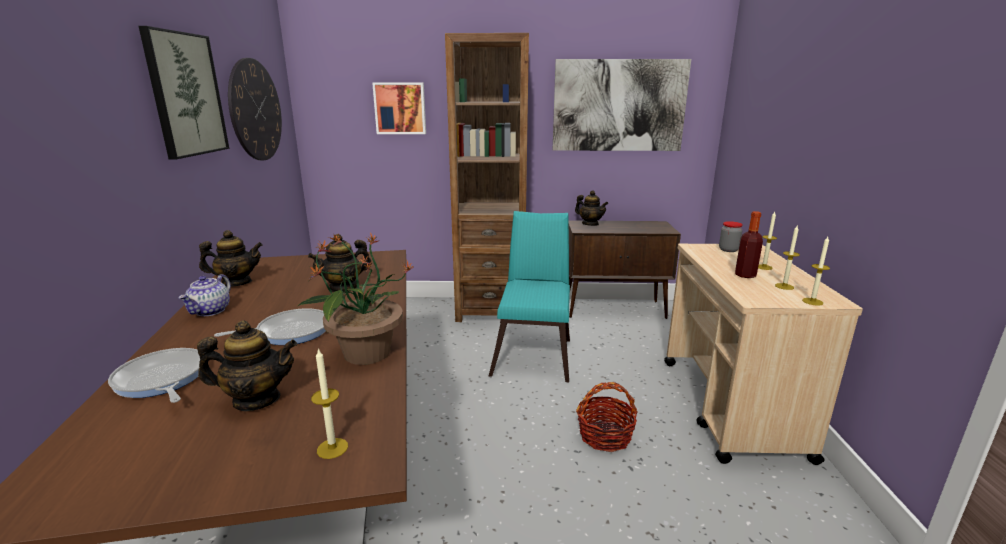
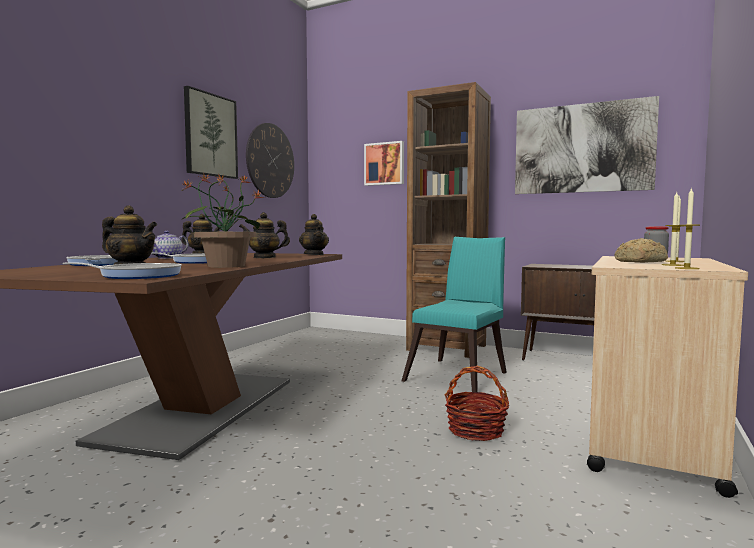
camera: 25 degrees right, 15 degrees down
(332, 448) = (136, 276): candle -> frying pan
(590, 224) = (550, 265): teapot -> teapot (314, 255)
(745, 275) = (639, 262): bottle -> bread

